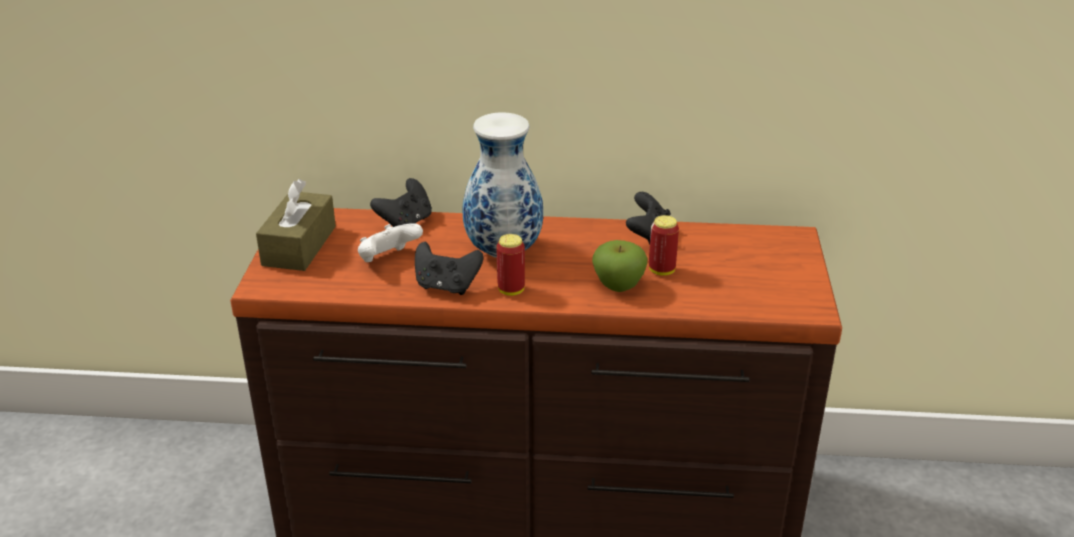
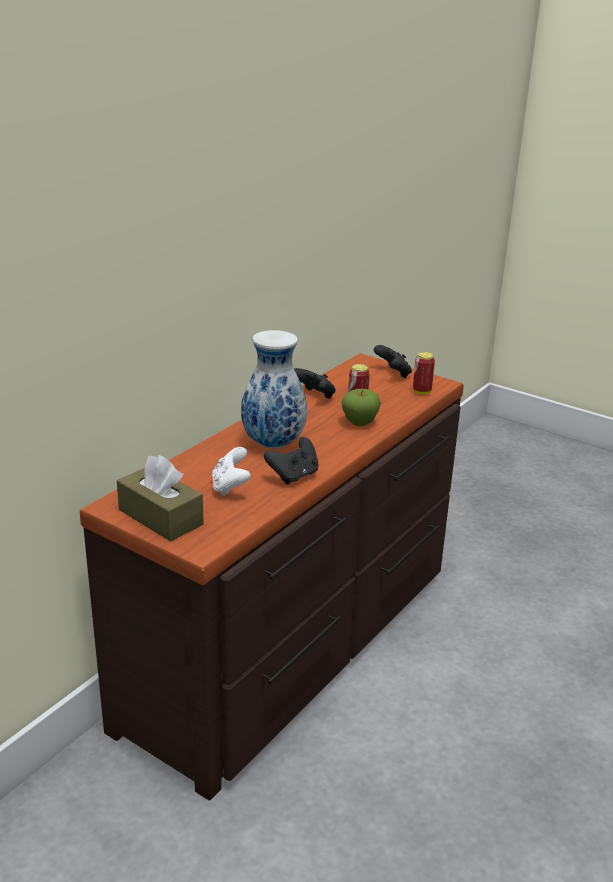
camera: 60 degrees left, 5 degrees down
(406, 223) = (186, 466): black game controller -> black game controller (393, 374)
(511, 290) = (325, 456): can -> can (421, 392)

